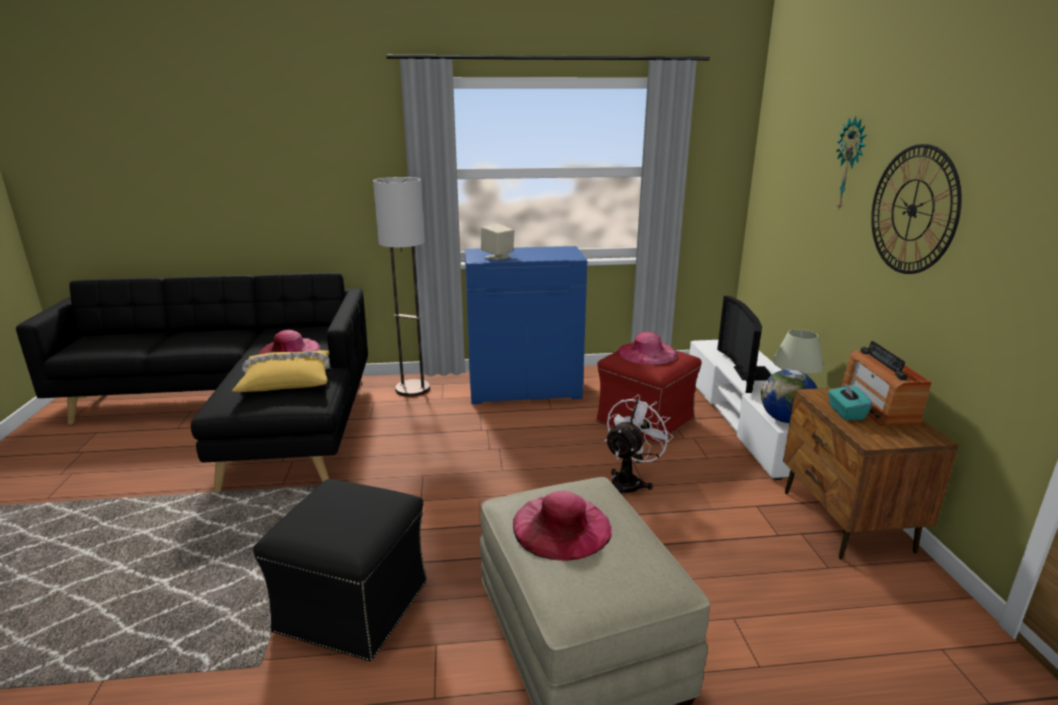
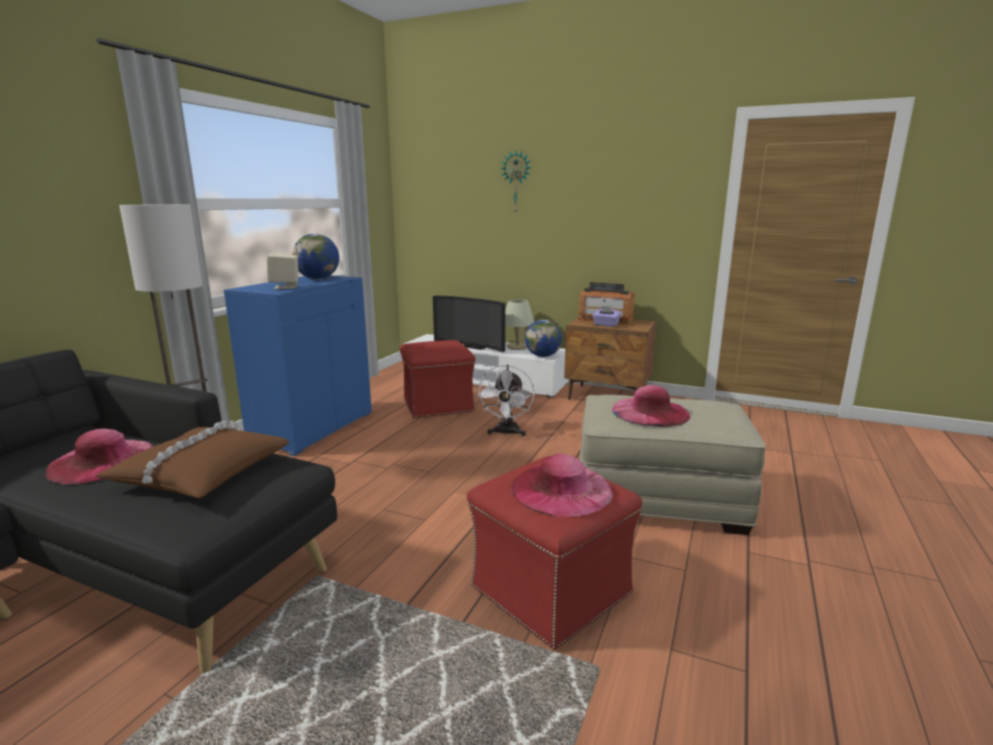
camera: 60 degrees left, 5 degrees down
(287, 380) = (201, 473): yellow pillow -> brown pillow
(354, 605) = (549, 589): black ottoman -> red ottoman
(551, 253) = (318, 279): none -> globe
(629, 482) = (506, 433): white fan -> white fan turned 150 degrees counterclockwise
(647, 352) = (431, 345): pink hat -> pink hat (561, 489)
(845, 413) = (605, 325): turquoise tissue box -> purple tissue box
(912, 210) = (583, 201): wall clock -> none

